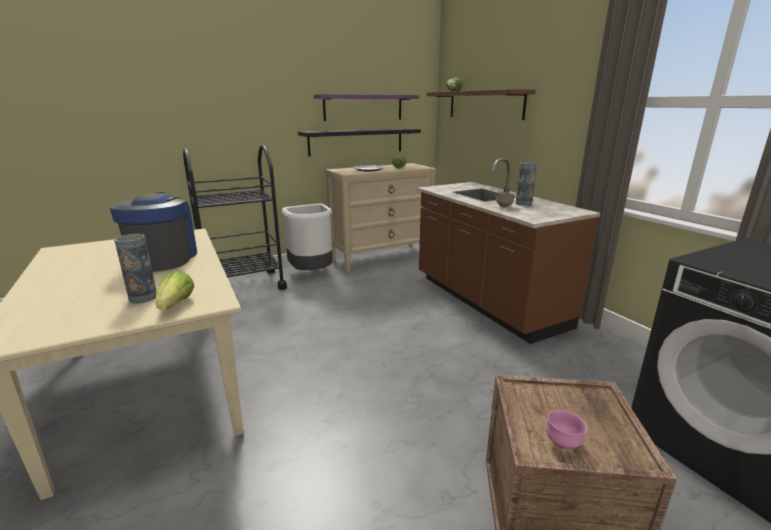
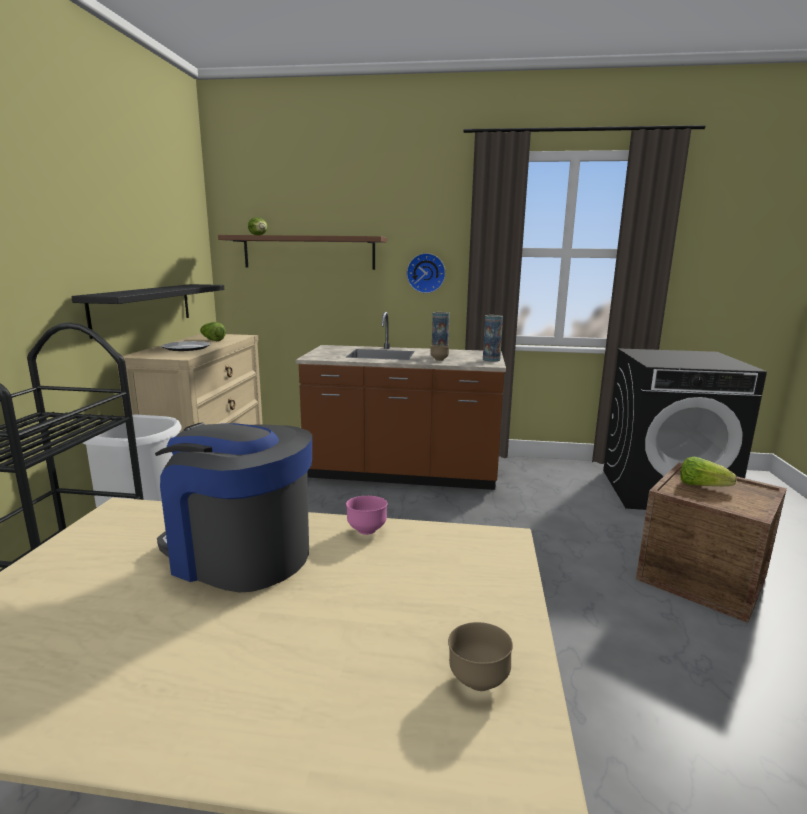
camera: 55 degrees left, 5 degrees down
(66, 324) = (477, 681): none -> brown bowl
(143, 297) = (423, 592): vase -> vase (491, 360)
(176, 304) = (483, 568): lettuce -> lettuce (701, 486)
(363, 107) = (145, 254): purple shelf -> none
(561, 124) = (426, 273): none -> wall clock
(562, 443) = (744, 503): pink bowl -> pink bowl (367, 531)

